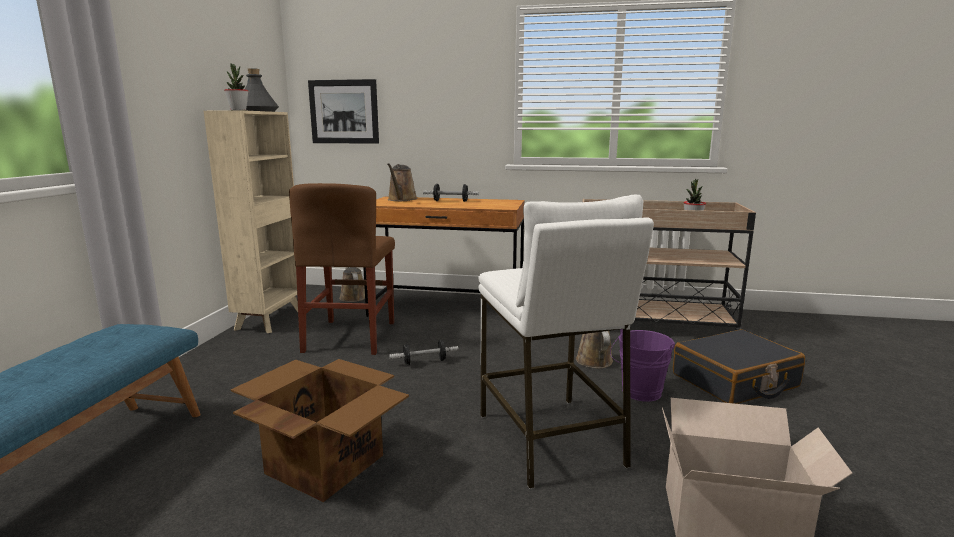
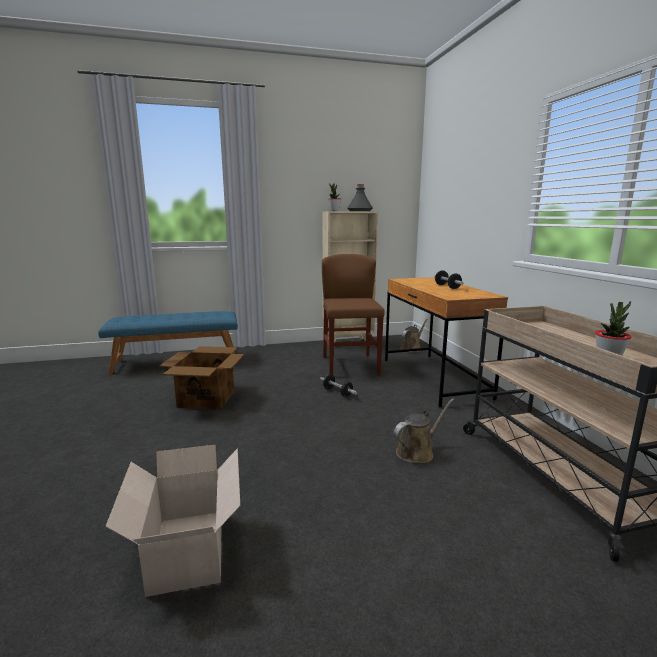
camera: 65 degrees right, 0 degrees up
(344, 112) = (438, 209): picture -> none
(350, 336) = (350, 365): brown chair -> brown chair turned 105 degrees clockwise
(401, 199) = (427, 280): brown watering can -> none
(550, 439) = (264, 454): white stool -> none
(639, 393) = (368, 485): purple bucket -> none
(735, 381) = (465, 551): black suitcase -> none

